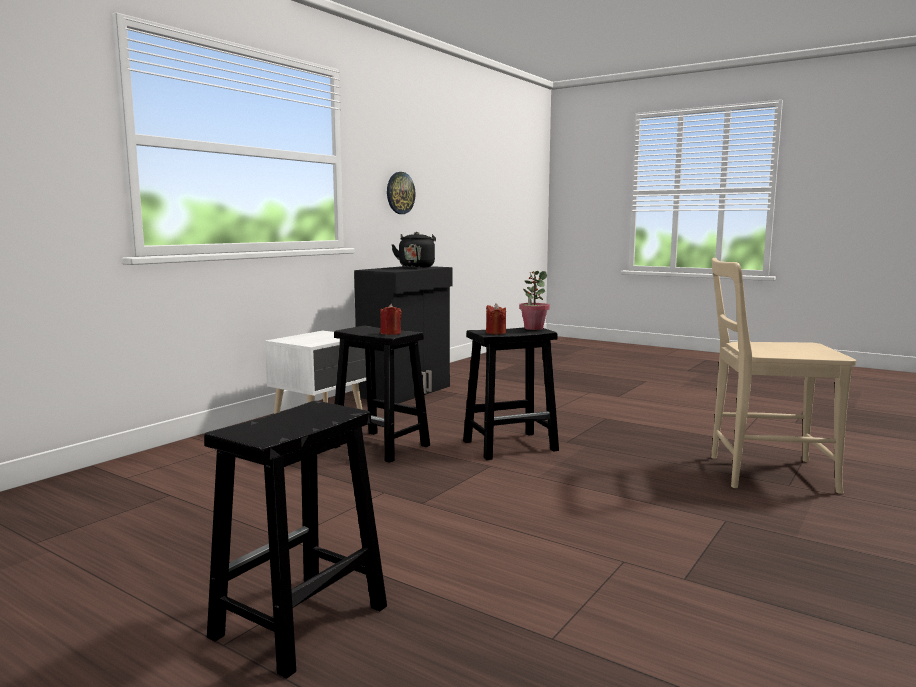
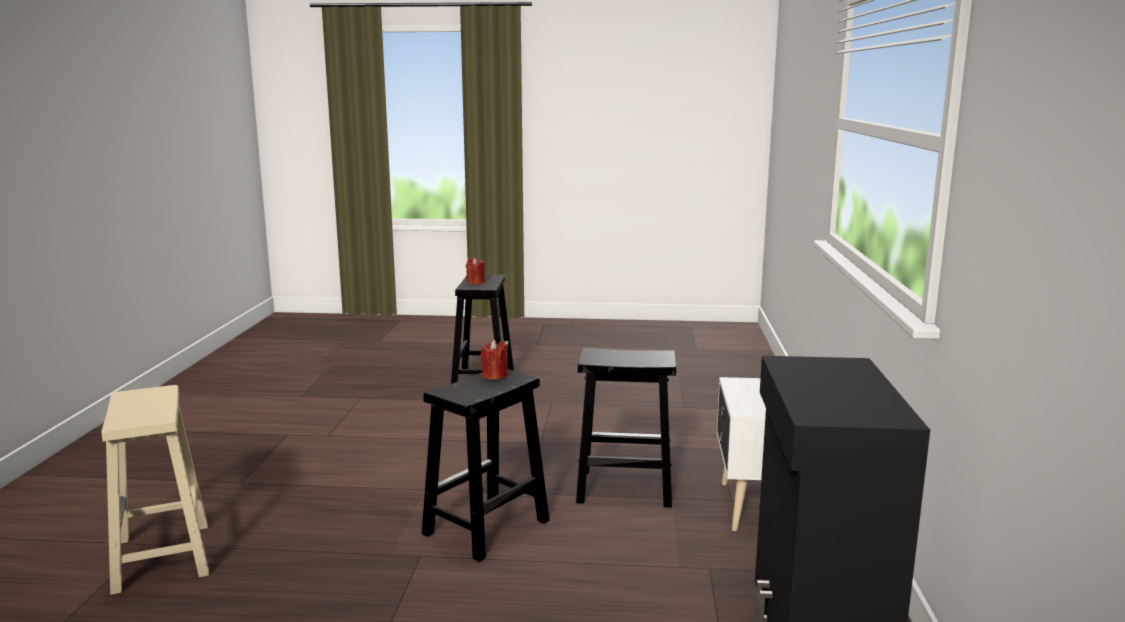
camera: 150 degrees right, 5 degrees up
(390, 333) = (603, 354): red candle -> red candle (475, 282)
(400, 193) = (1029, 242): wall clock -> none
(416, 267) = (857, 407): black kettle -> none
(533, 328) = (462, 396): potted plant -> none
(763, 473) = (163, 558): beige chair -> beige stool

